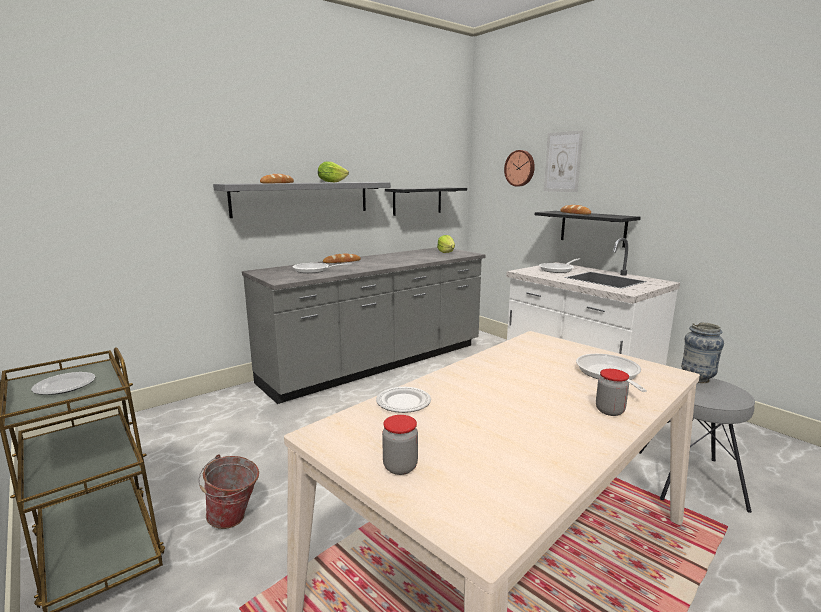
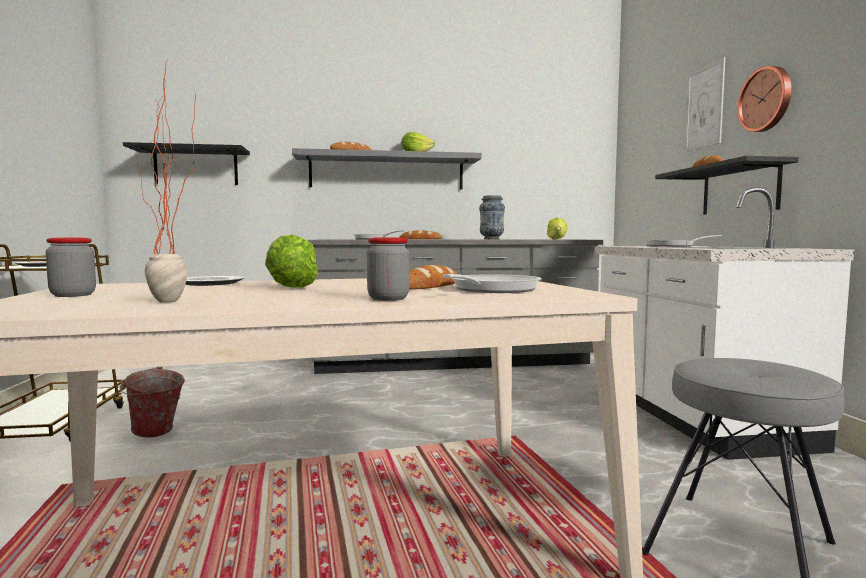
camera: 30 degrees right, 10 degrees down
(417, 201) = (534, 182): black shelf -> black shelf (196, 167)
(493, 400) = (291, 288): none -> lettuce
(520, 168) = (661, 130): wall clock -> wall clock (766, 99)
(522, 460) = (173, 302): none -> potted plant
(559, 373) = (430, 286): none -> bread
(697, 379) = (756, 362): vase -> vase (491, 239)

